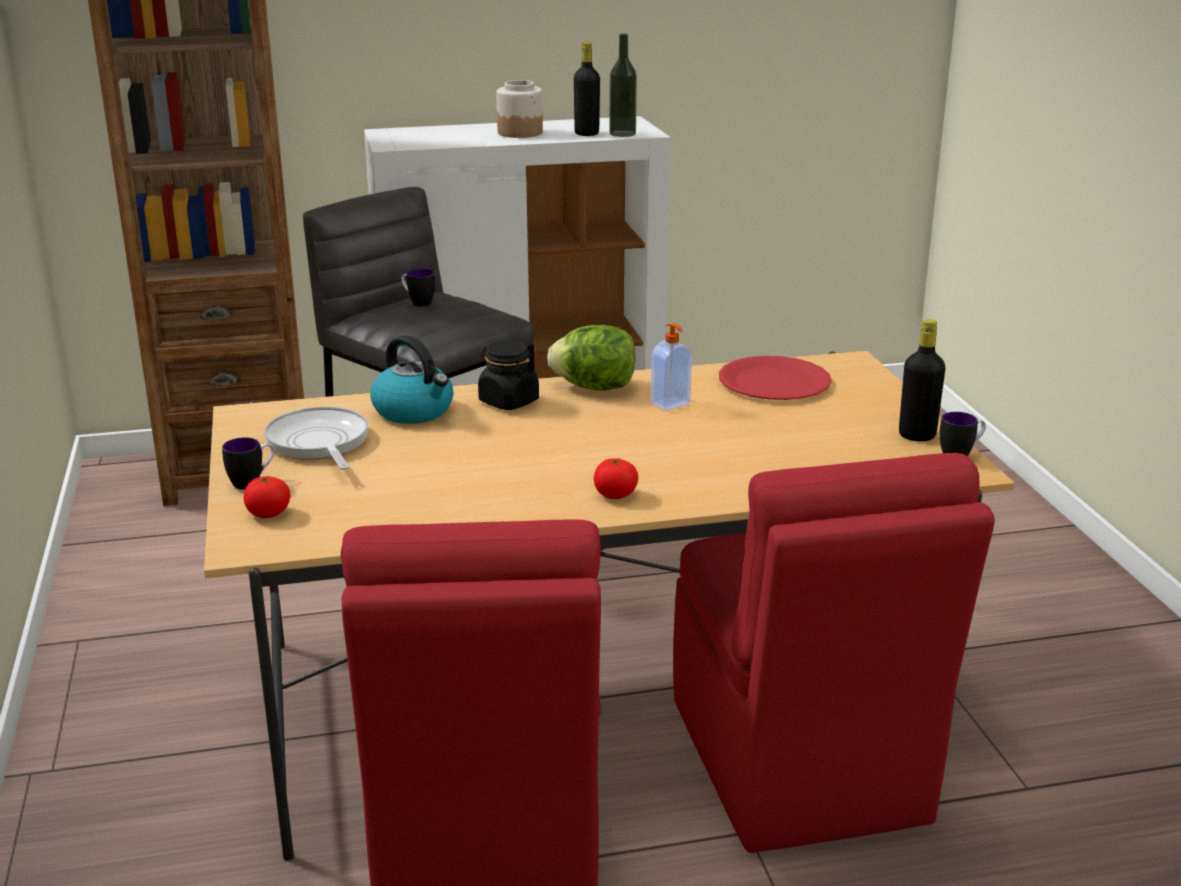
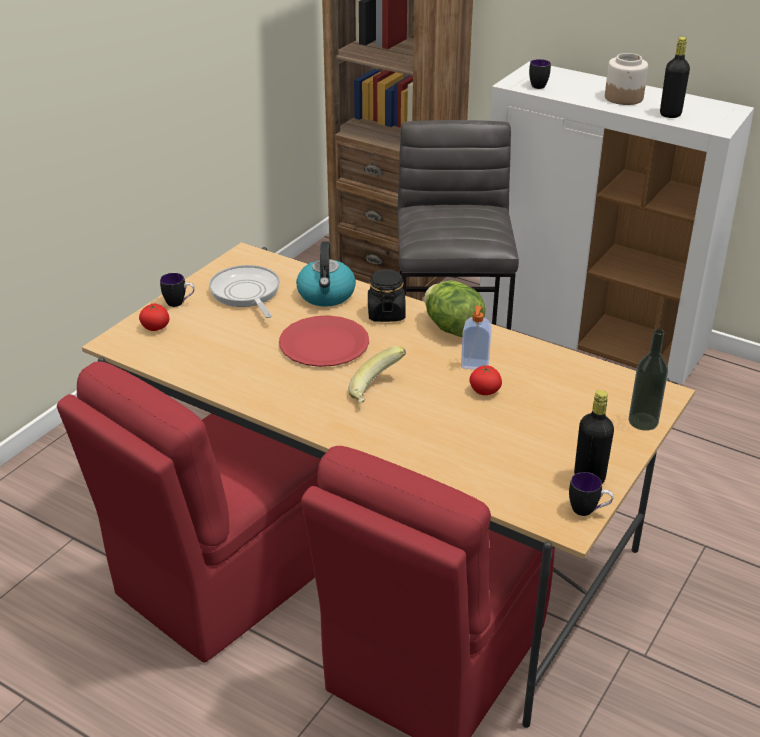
camera: 45 degrees right, 10 degrees up
(319, 443) = (246, 293): frying pan -> frying pan turned 45 degrees counterclockwise
(418, 303) = (457, 212): mug -> mug (537, 85)
(615, 495) = (327, 413): tomato -> tomato (485, 391)
(622, 134) = (697, 123): bottle -> bottle (643, 421)
(627, 459) = (377, 391): none -> banana
(774, 382) = (573, 383): red plate -> red plate (324, 344)

